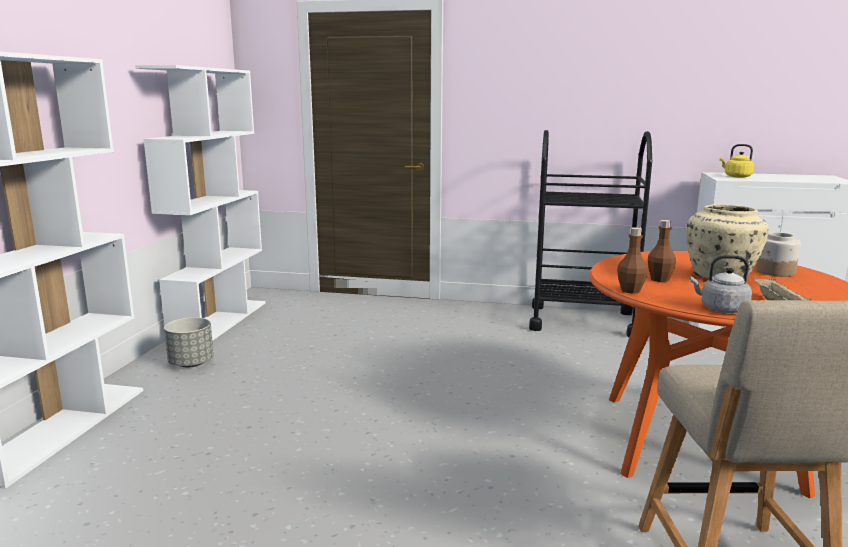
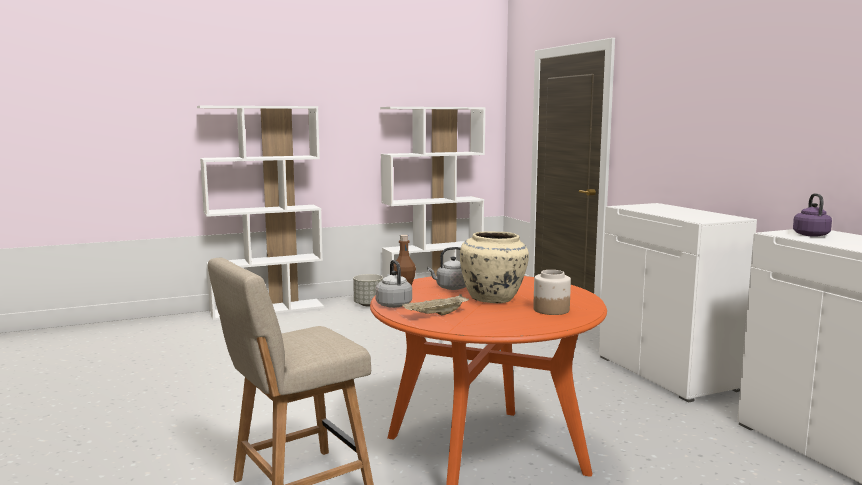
camera: 55 degrees right, 5 degrees down
(582, 321) = (667, 373): black cart -> white cabinet
(659, 279) = (451, 288): brown bottle -> grey kettle
(736, 176) = (810, 234): yellow kettle -> purple kettle

